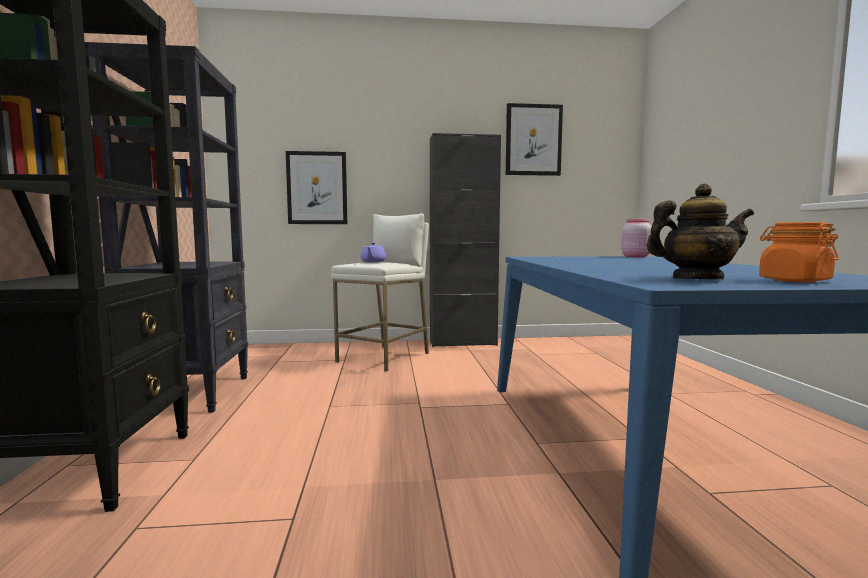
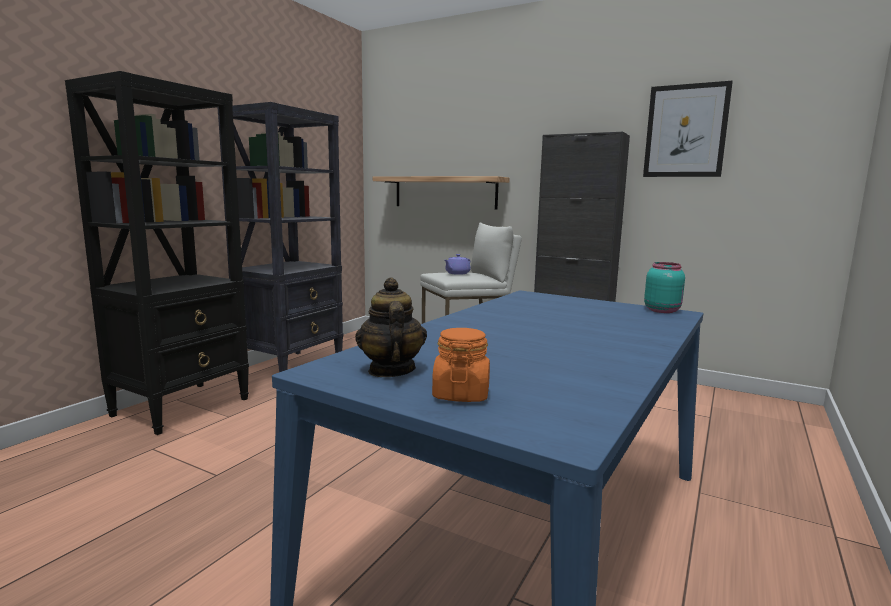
camera: 35 degrees right, 5 degrees up
(317, 188) = (445, 192): picture -> shelf
(635, 256) = (662, 310): pink jar -> turquoise jar
(696, 280) = (391, 370): teapot -> teapot turned 135 degrees counterclockwise

